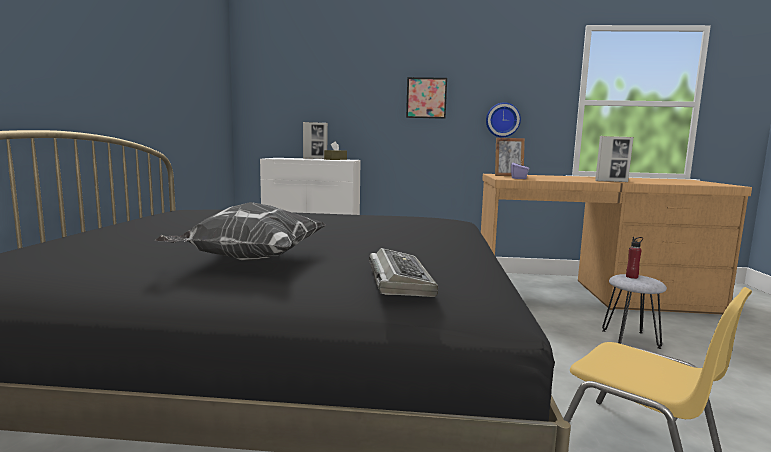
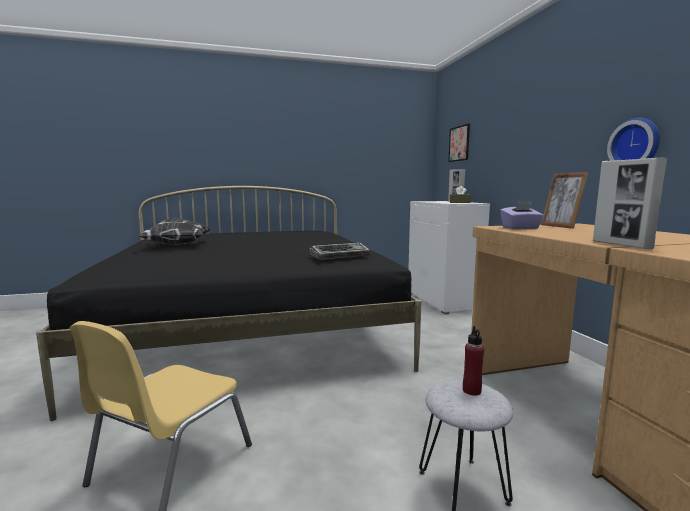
camera: 70 degrees right, 0 degrees up
(399, 280) = (133, 260): keyboard -> keyboard (340, 256)
(426, 98) = (549, 130): picture -> picture (459, 143)

